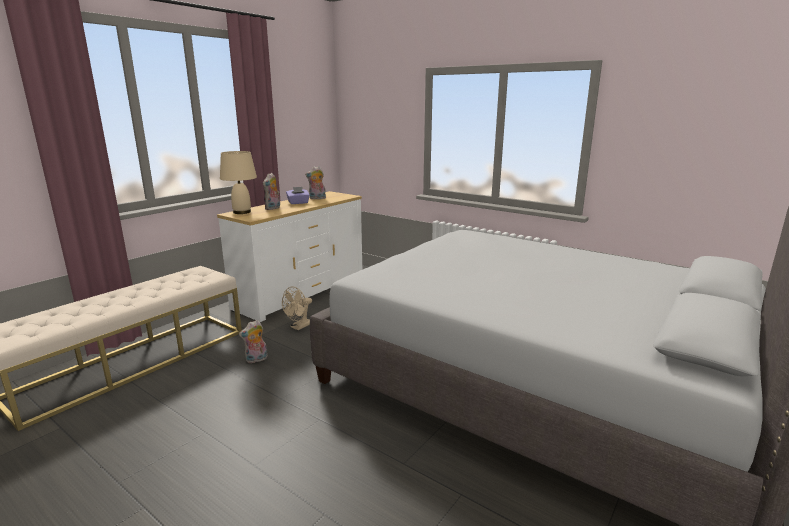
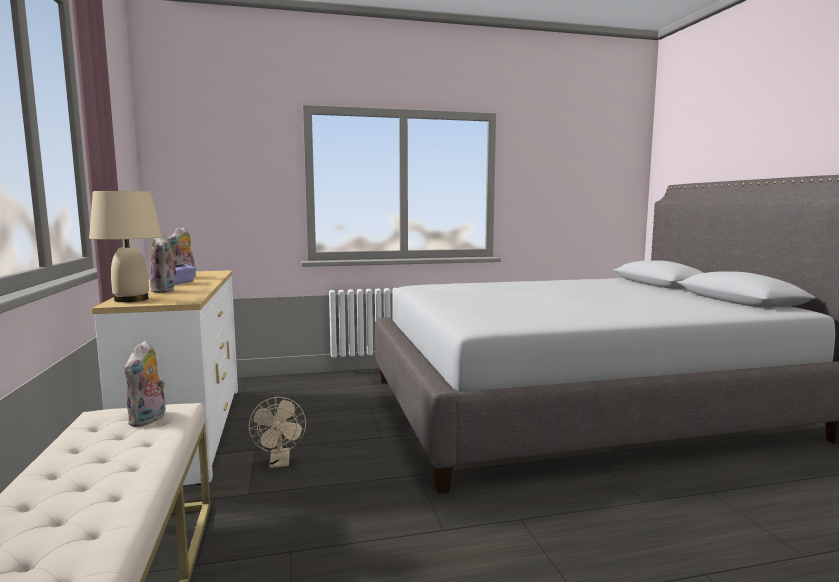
camera: 50 degrees left, 10 degrees down
(256, 360) = (314, 518): plush toy -> plush toy (149, 420)

